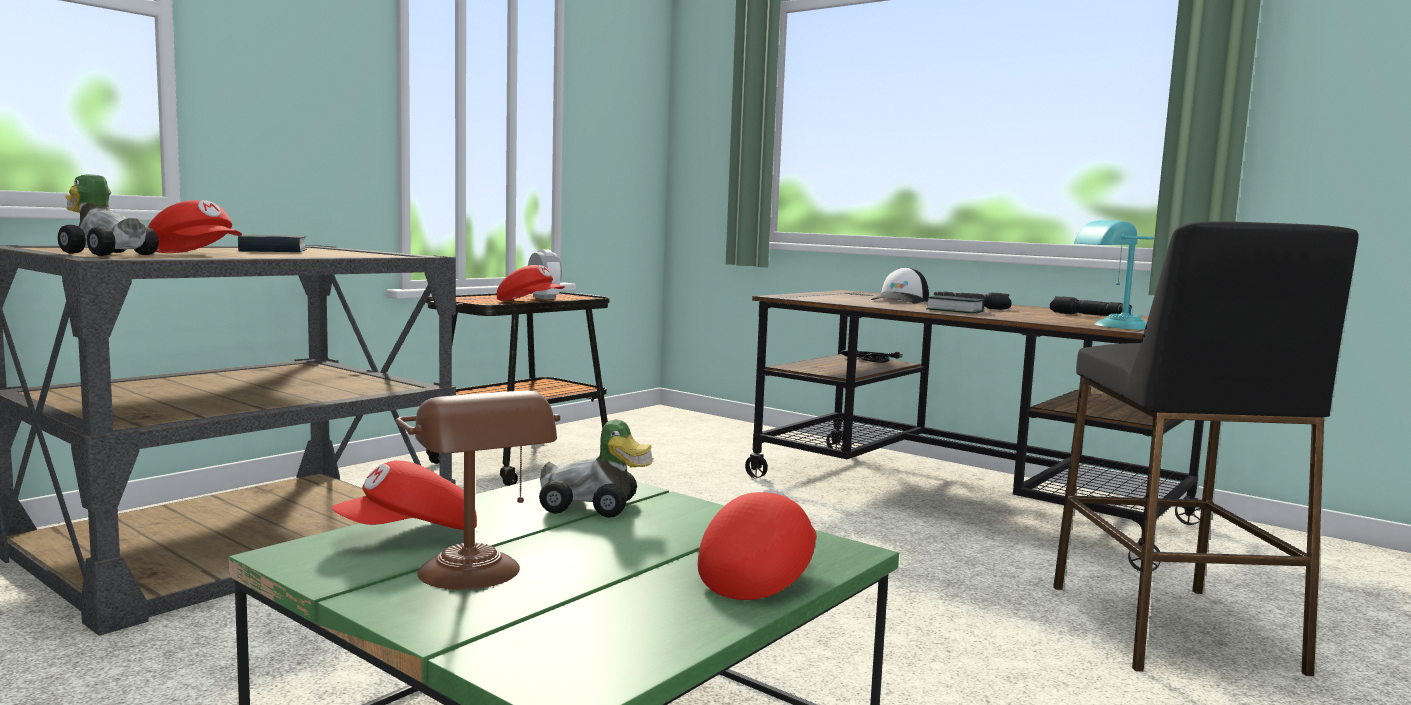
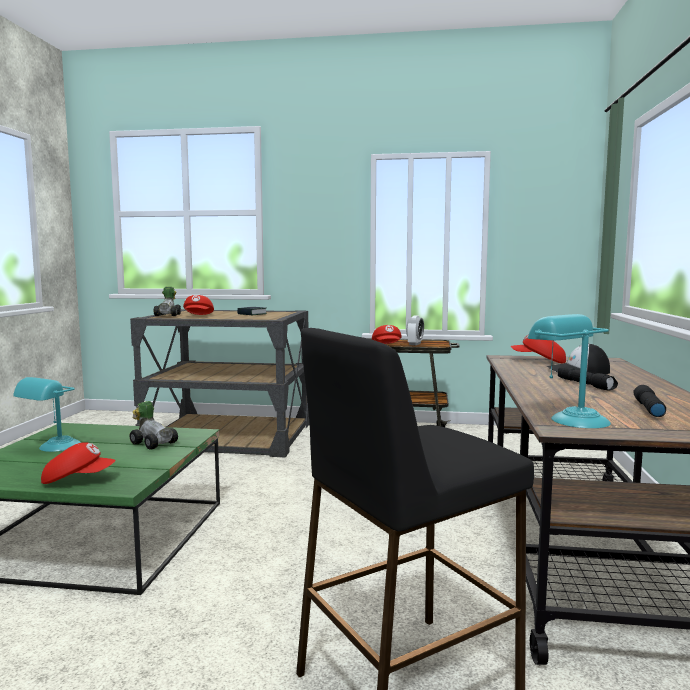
camera: 60 degrees right, 0 degrees up
(410, 535) = (95, 431): red cap -> red cap (539, 361)
(479, 577) = (53, 448): brown table lamp -> turquoise table lamp
(594, 508) = (153, 442): toy car -> toy car turned 150 degrees clockwise
(954, 311) = (540, 384): book -> none

